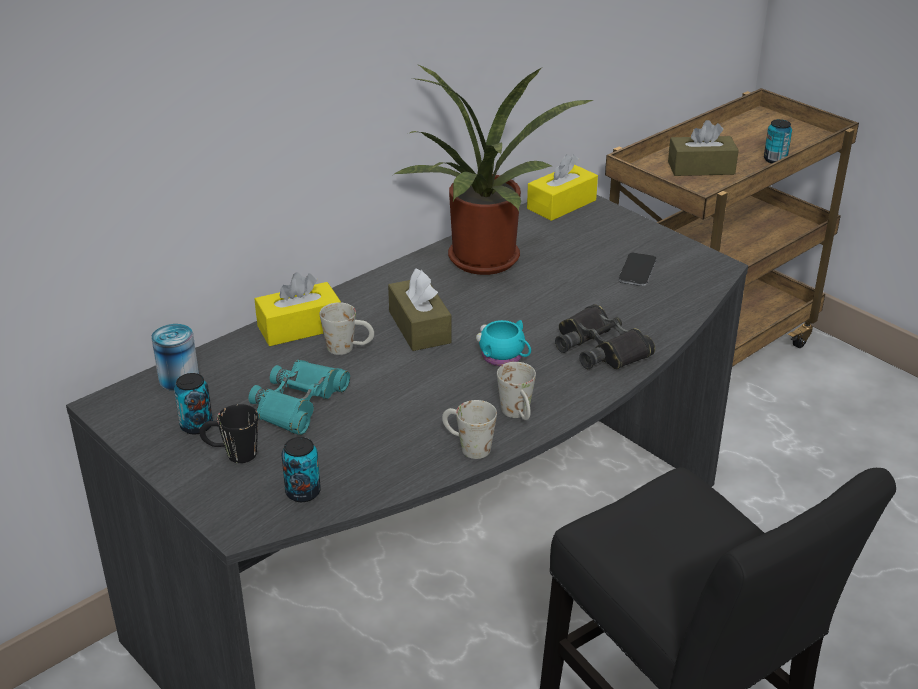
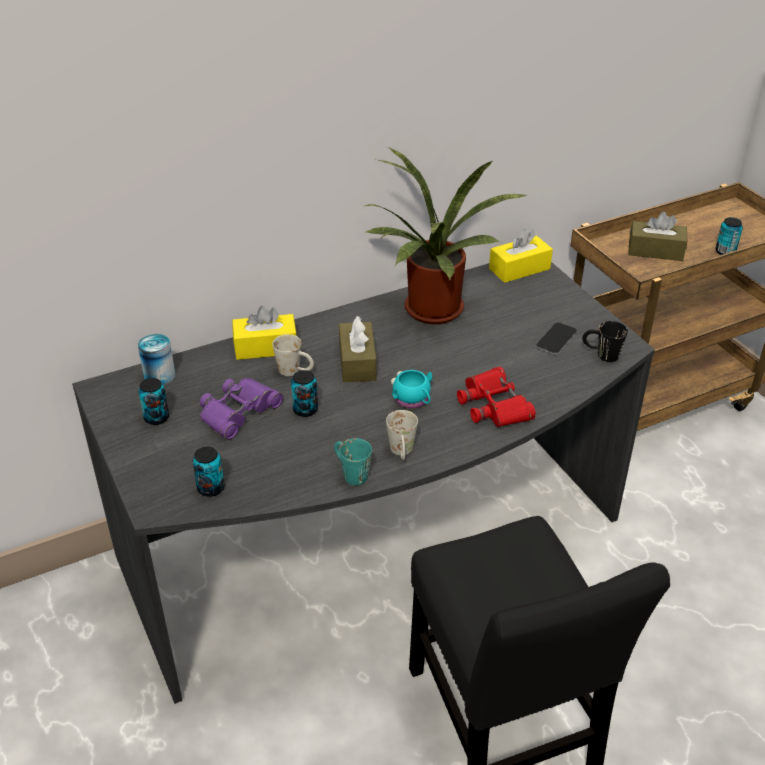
camera: 15 degrees right, 5 degrees up
(232, 454) = (172, 446): black mug -> black mug (601, 355)
(299, 403) = (238, 412): turquoise binoculars -> purple binoculars
(380, 387) = (305, 410): none -> can
(467, 446) = (350, 473): white mug -> turquoise mug
(600, 348) = (494, 405): black binoculars -> red binoculars

